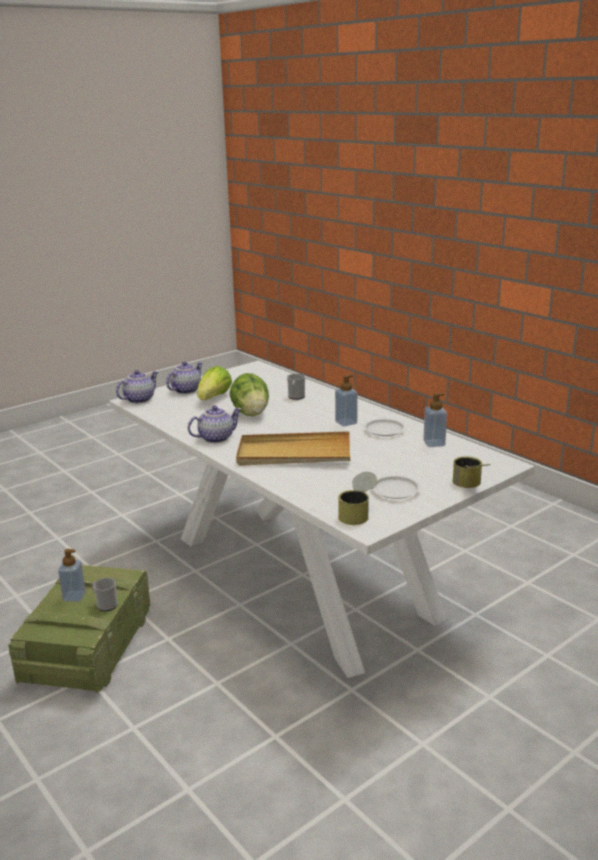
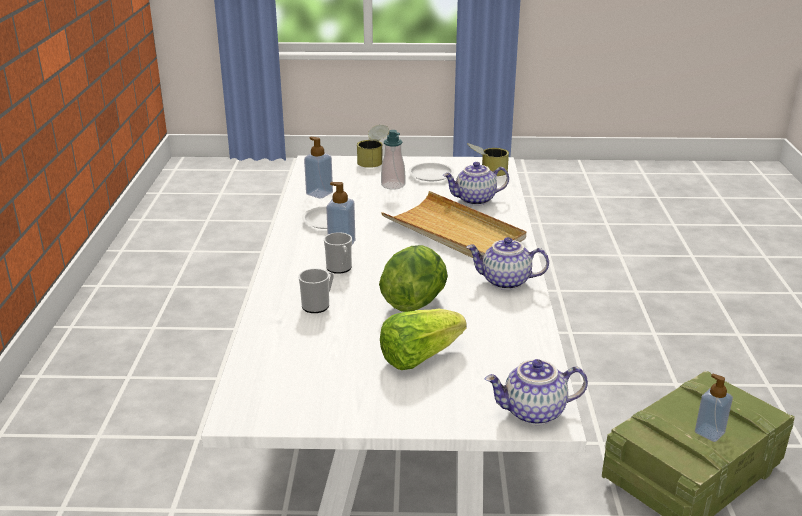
camera: 140 degrees left, 5 degrees up
(105, 605) = (677, 406): mug -> mug (340, 269)
(186, 390) = (435, 400): teapot -> teapot (475, 200)
(403, 469) = (393, 185): none -> soap dispenser

